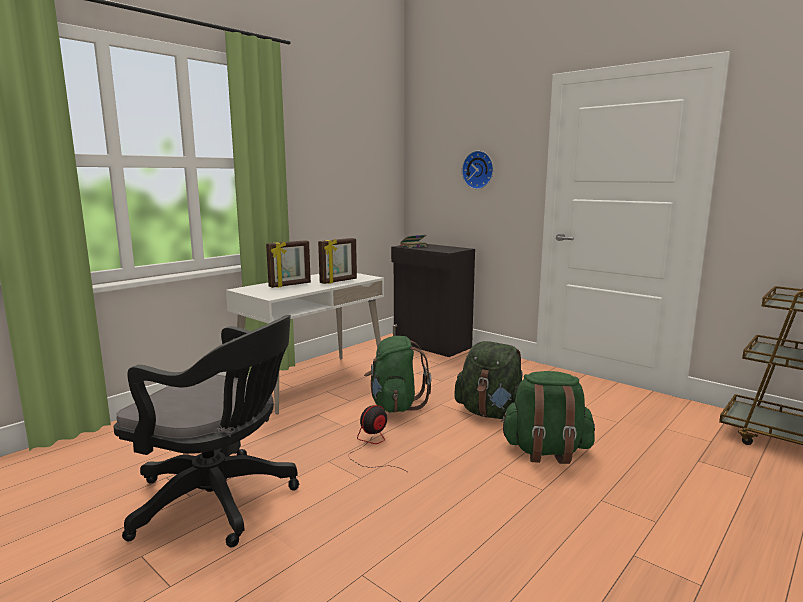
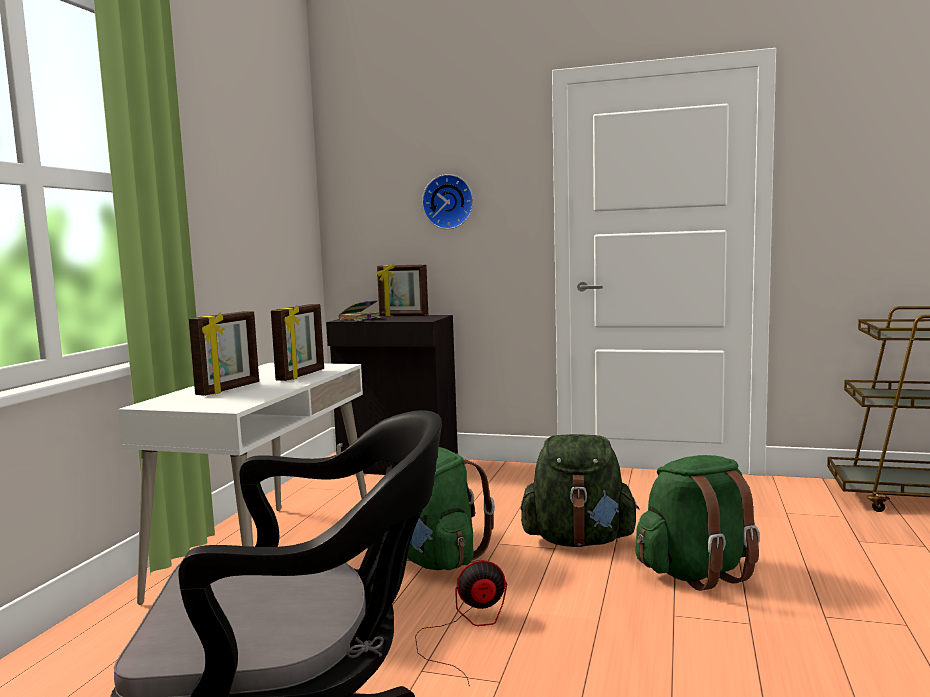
camera: 25 degrees left, 5 degrees down
(373, 446) = (467, 628): fan -> fan turned 60 degrees clockwise
(443, 246) = (403, 316): none -> picture frame

